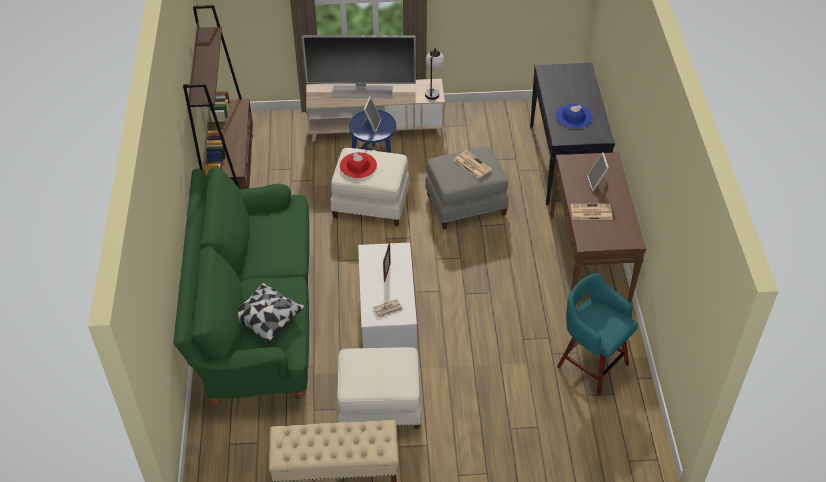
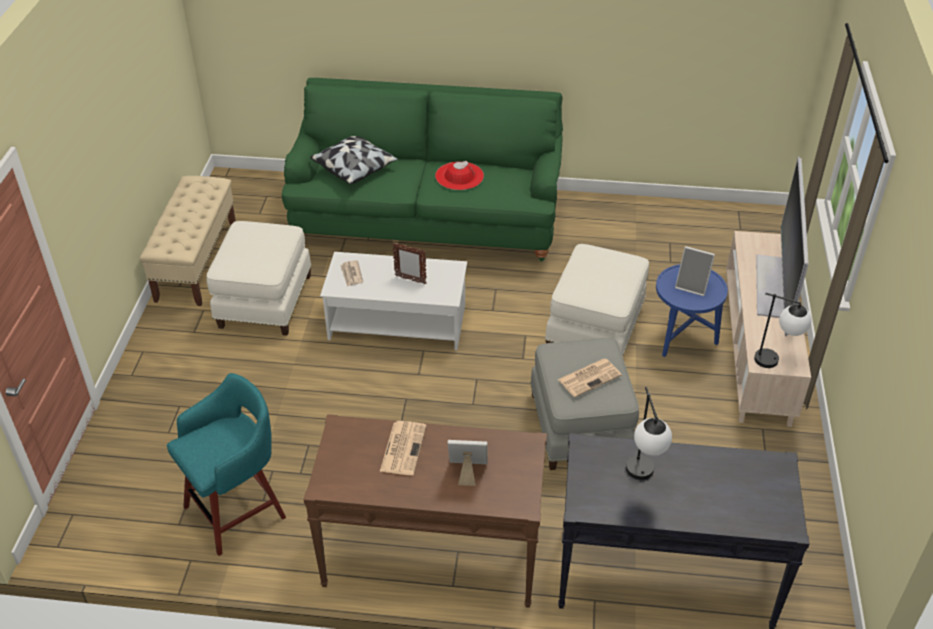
camera: 100 degrees right, 5 degrees down
(232, 175) = (662, 213): brown bookcase -> none
(358, 165) = (603, 263): red hat -> red hat (459, 176)
(574, 116) = (642, 478): blue hat -> table lamp

